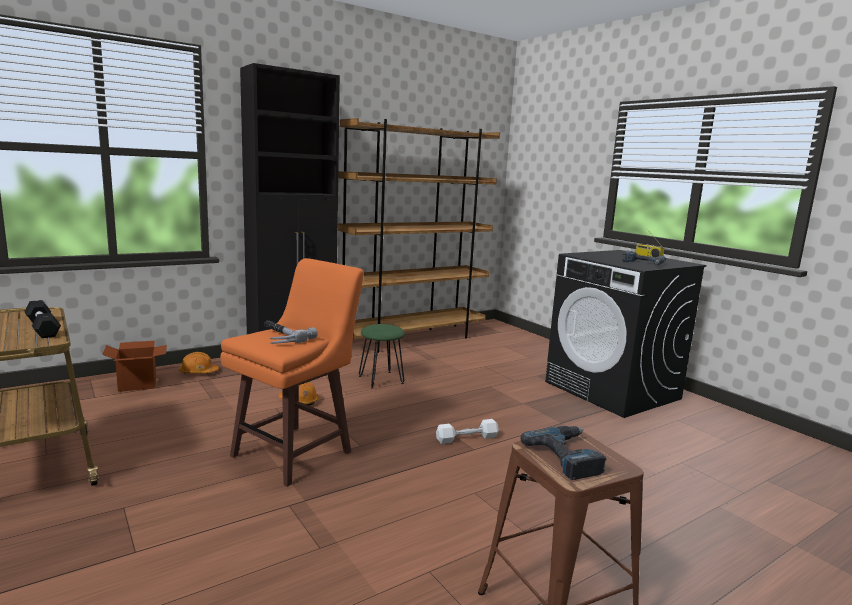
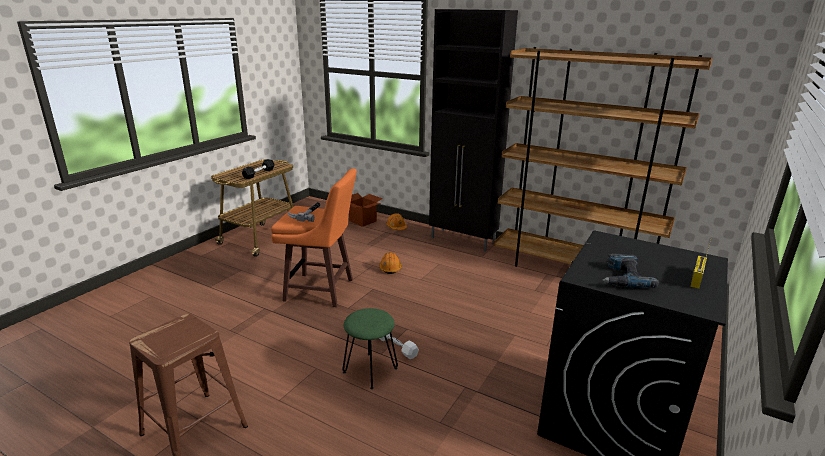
camera: 65 degrees right, 10 degrees up
(381, 379) = (461, 283): green stool -> green stool (370, 370)
(569, 456) = (174, 334): power drill -> none

